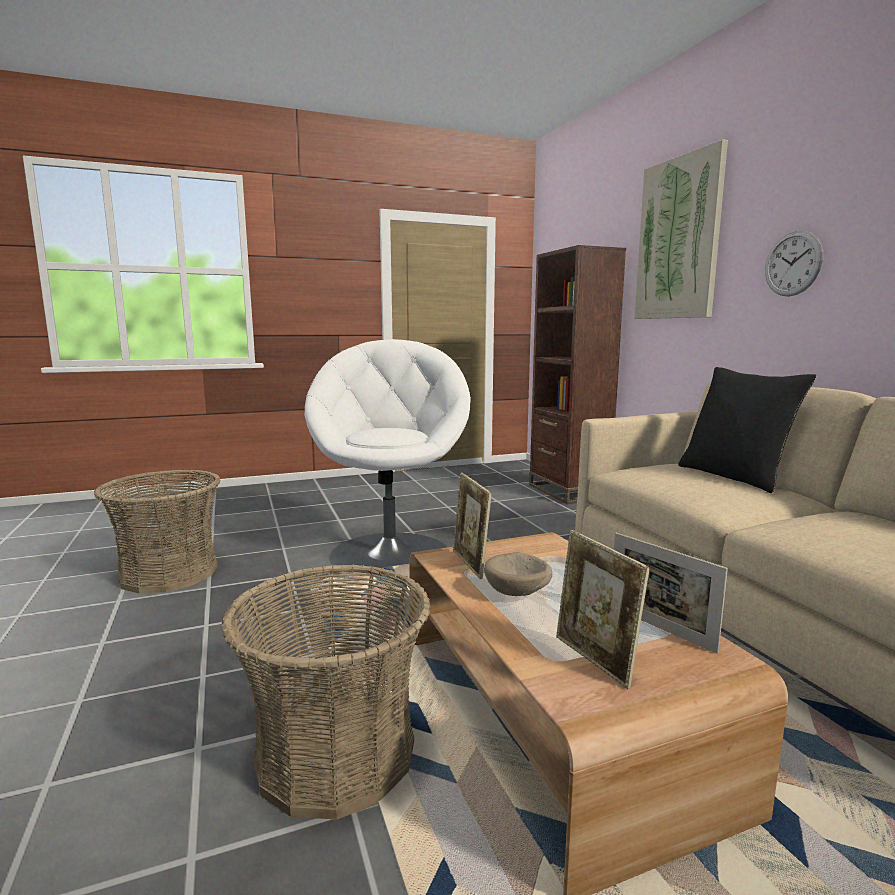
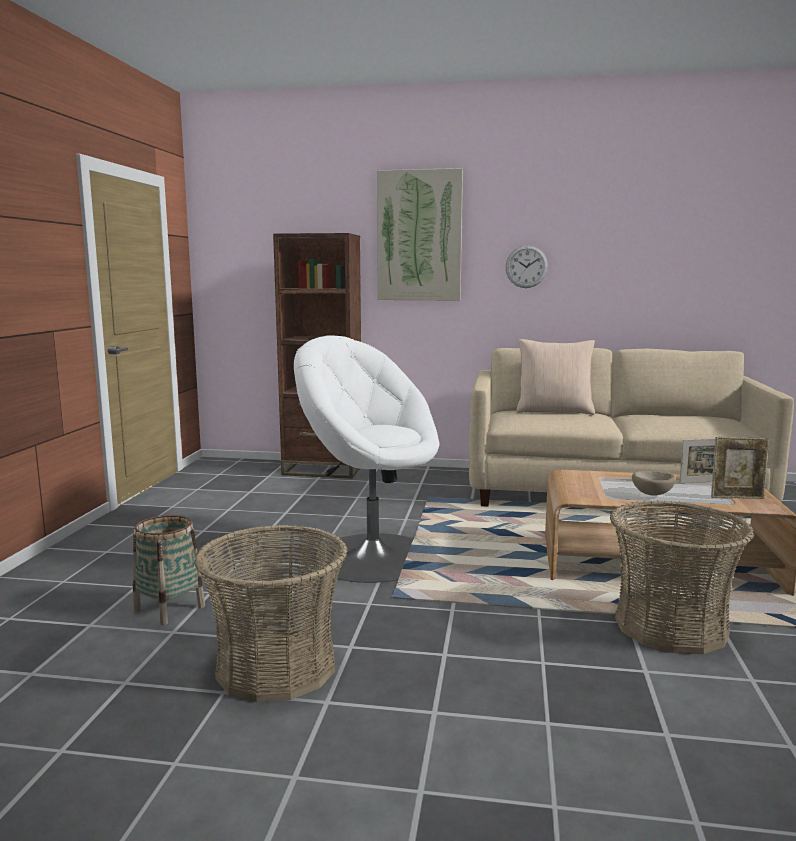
camera: 60 degrees left, 0 degrees up
(245, 524) = (169, 608): none -> basket
(470, 564) = (600, 494): picture frame -> none
(734, 476) = (554, 411): black pillow -> beige pillow

